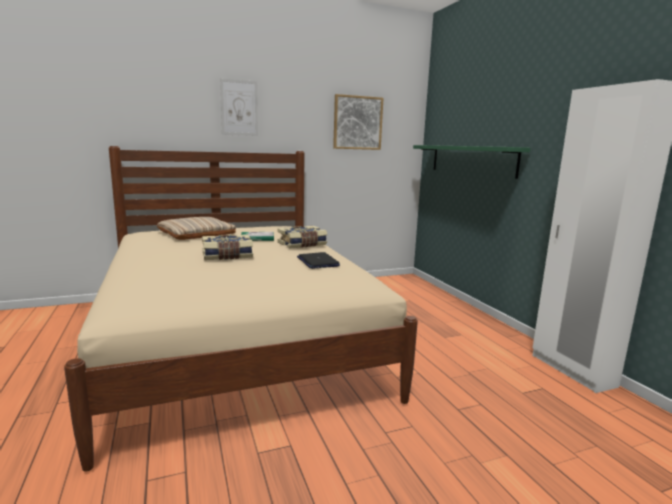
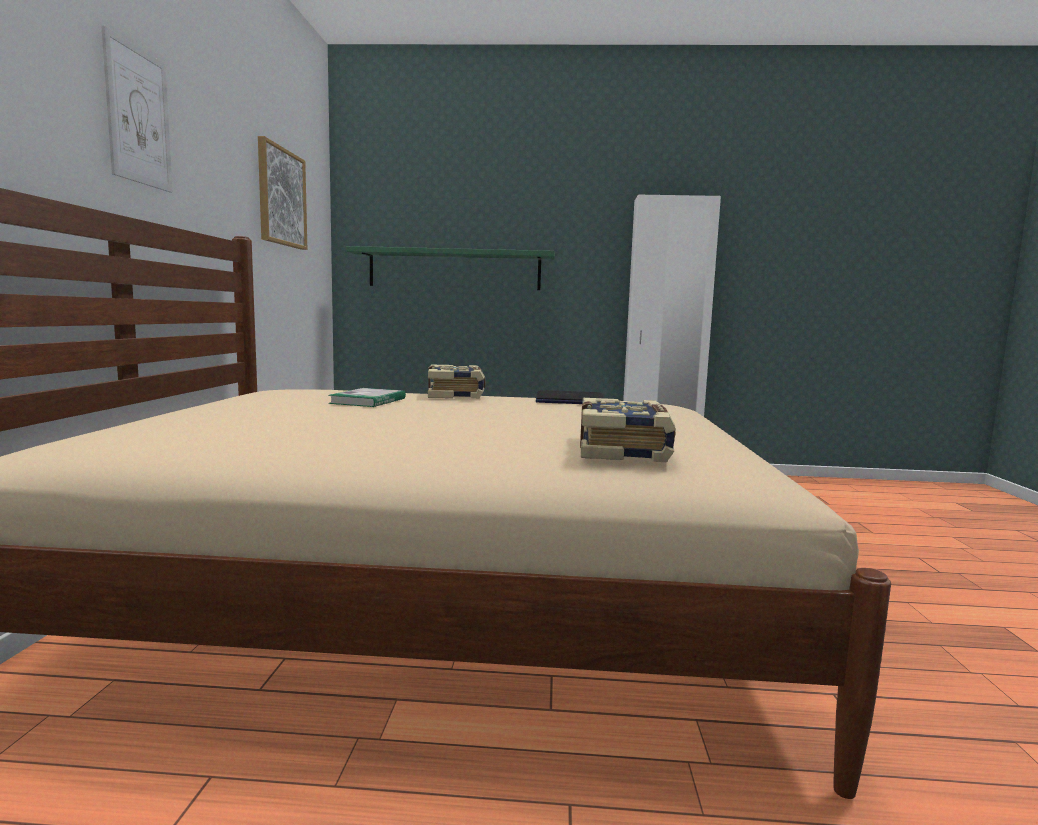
camera: 65 degrees left, 5 degrees down
(196, 234) = (235, 418): beige pillow -> none
(227, 256) = (492, 418): book -> book (625, 450)

